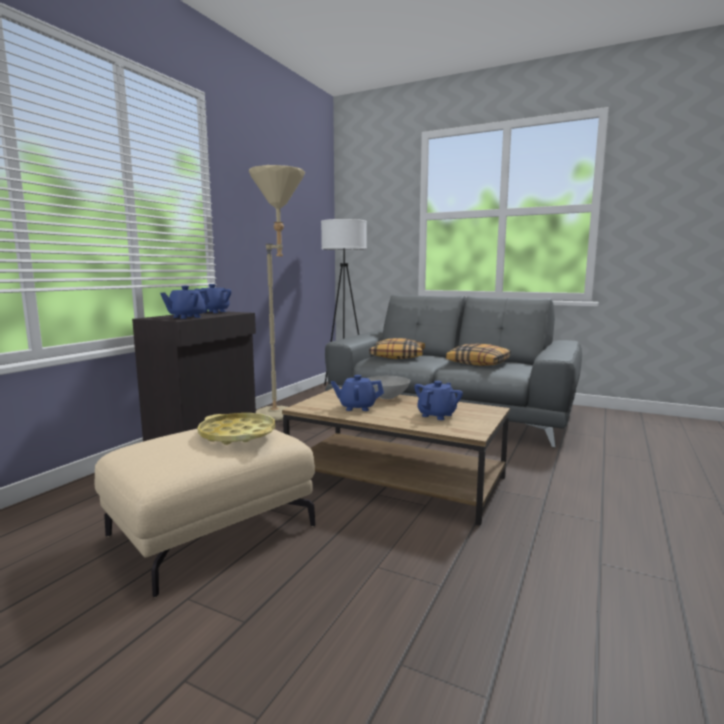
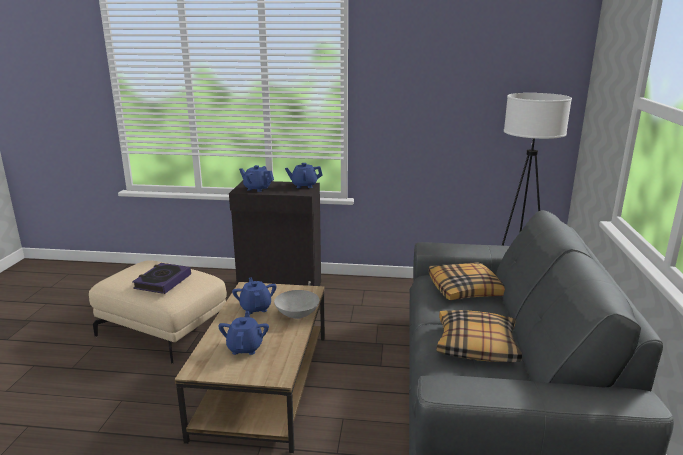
camera: 70 degrees right, 10 degrees up
(237, 434) = (162, 281): yellow tray -> book
(282, 416) = (383, 293): beige floor lamp -> none
(437, 415) = (245, 347): blue teapot -> blue teapot turned 105 degrees counterclockwise

